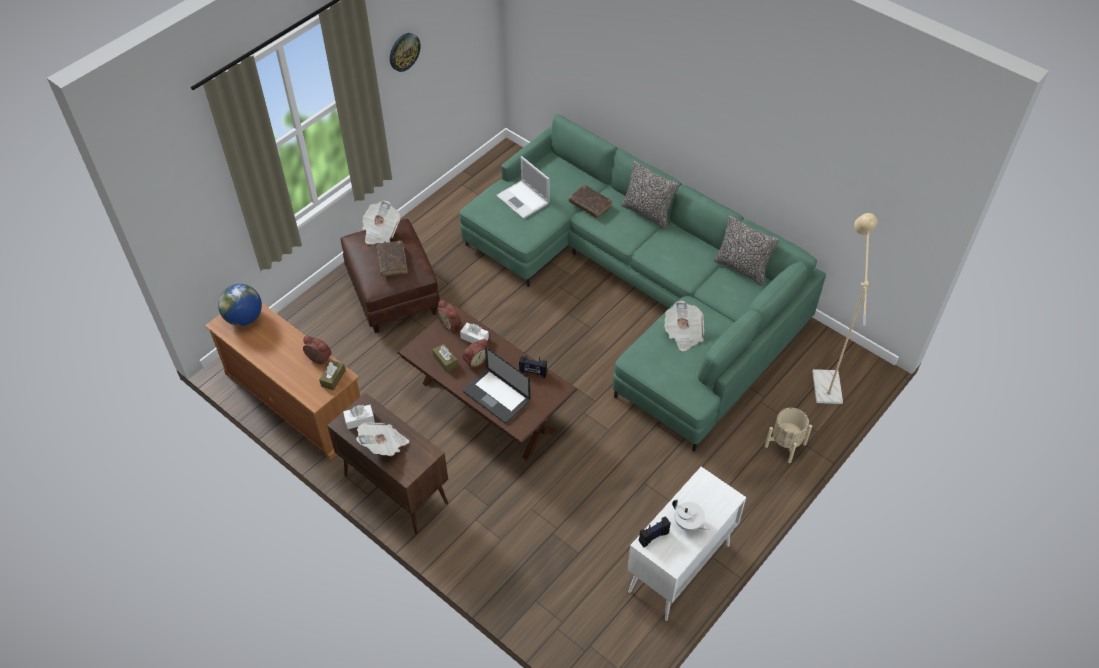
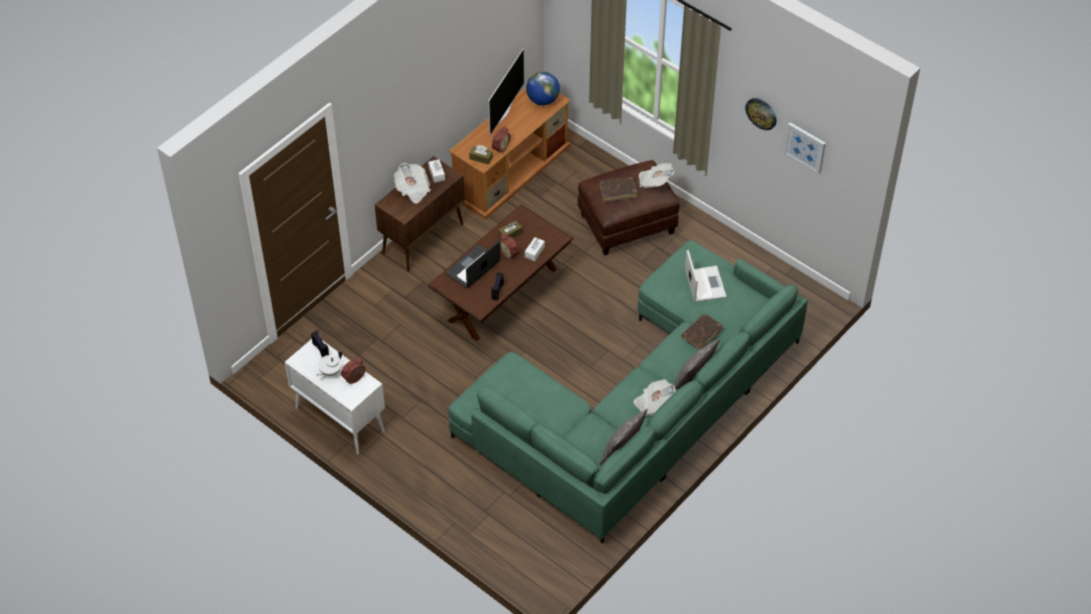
camera: 90 degrees right, 0 degrees up
(258, 356) = (503, 113): none -> television
(446, 33) = (805, 147): none -> picture
(450, 323) = (551, 236): alarm clock -> alarm clock (355, 379)
(523, 200) = (704, 283): laptop -> laptop turned 120 degrees clockwise
(683, 333) = (540, 398): newspaper -> newspaper (653, 404)
(785, 445) = (455, 506): beige planter -> none
(825, 380) = (528, 547): beige floor lamp -> none

